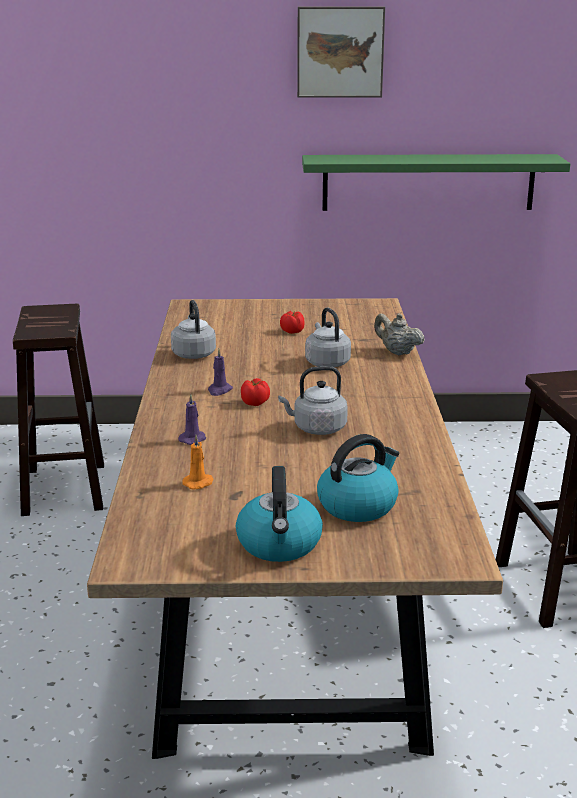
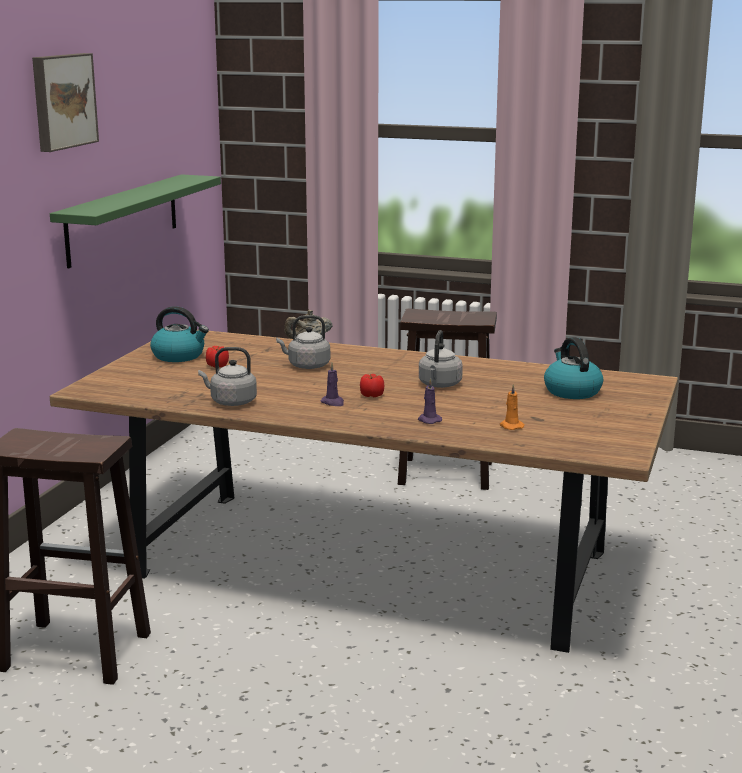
camera: 70 degrees left, 5 degrees down
(279, 544) = (616, 415): kettle -> kettle (179, 356)

